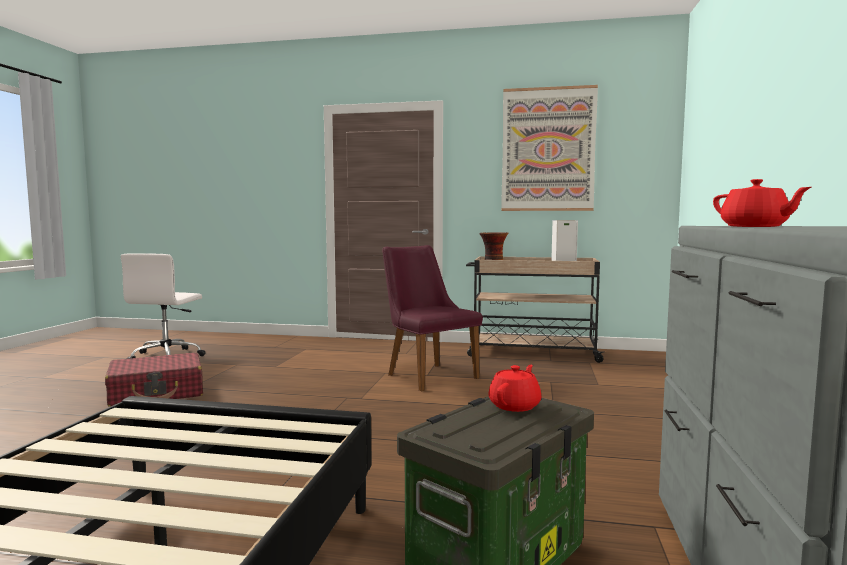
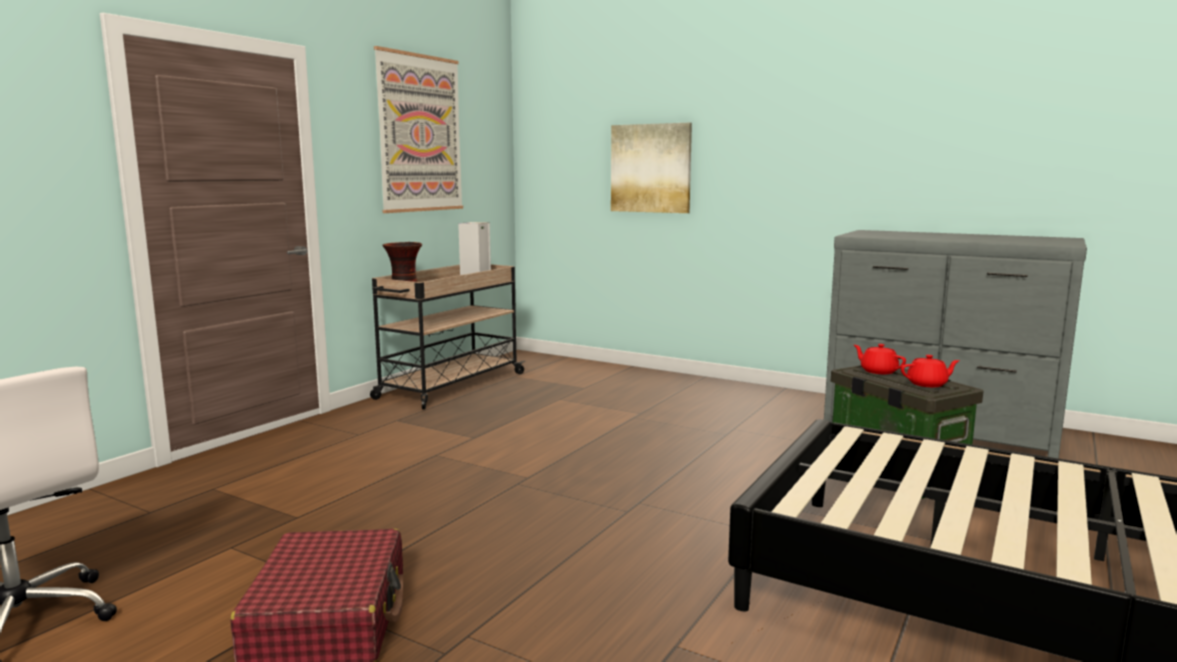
camera: 70 degrees left, 5 degrees up
(426, 374) = (472, 437): purple chair -> none
(731, 160) = (651, 168): none -> picture
(755, 227) = (921, 238): red teapot -> red teapot (928, 384)

